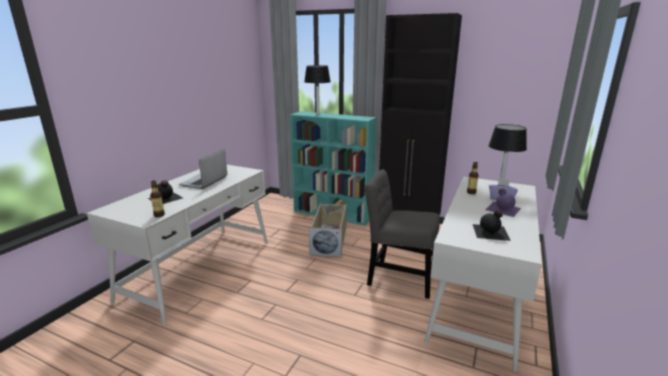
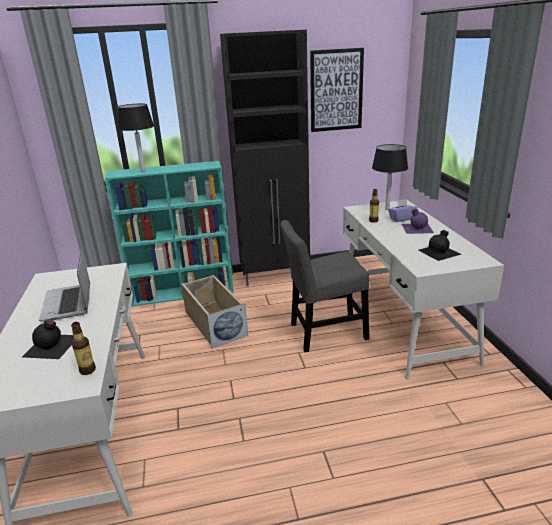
camera: 35 degrees left, 5 degrees up
(495, 72) = (336, 90): none -> picture

